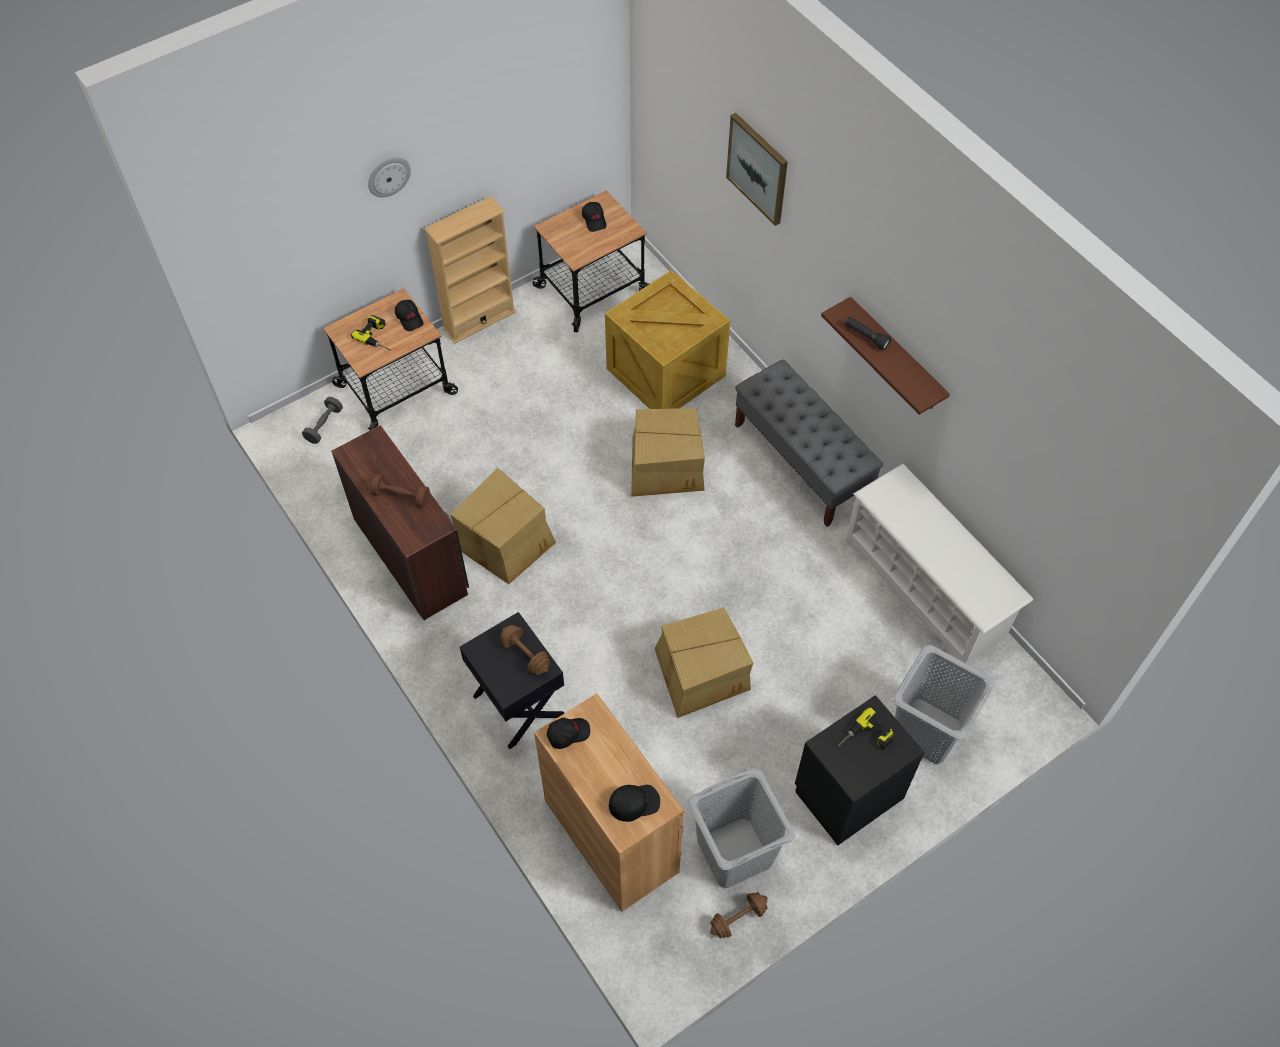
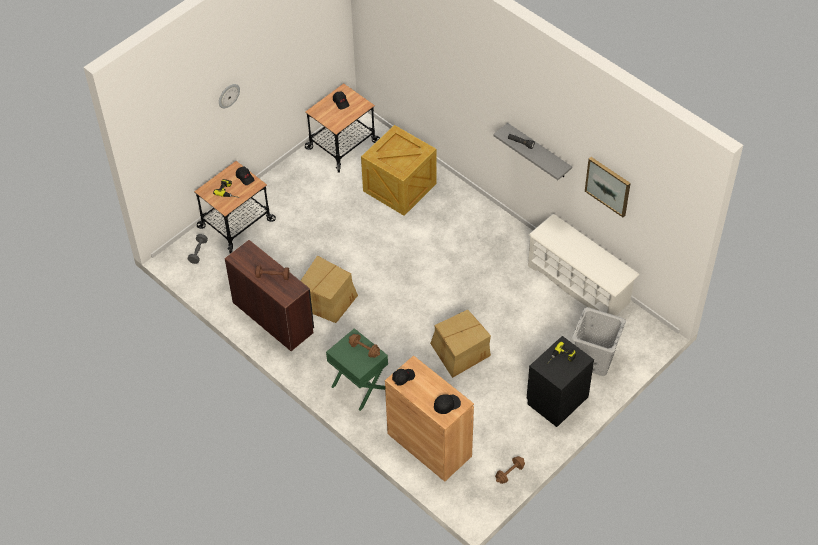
camera: 10 degrees left, 5 degrees down
(479, 320) = (276, 174): beige bookcase -> none
(517, 705) = (358, 387): black nightstand -> green nightstand
(665, 466) = (412, 242): cardboard box -> none
(734, 852) = (500, 441): grey laundry basket -> none
(758, 168) = (442, 59): picture -> picture (608, 186)
(802, 462) = (493, 226): grey bench -> none
(896, 356) = (539, 151): brown shelf -> grey shelf

